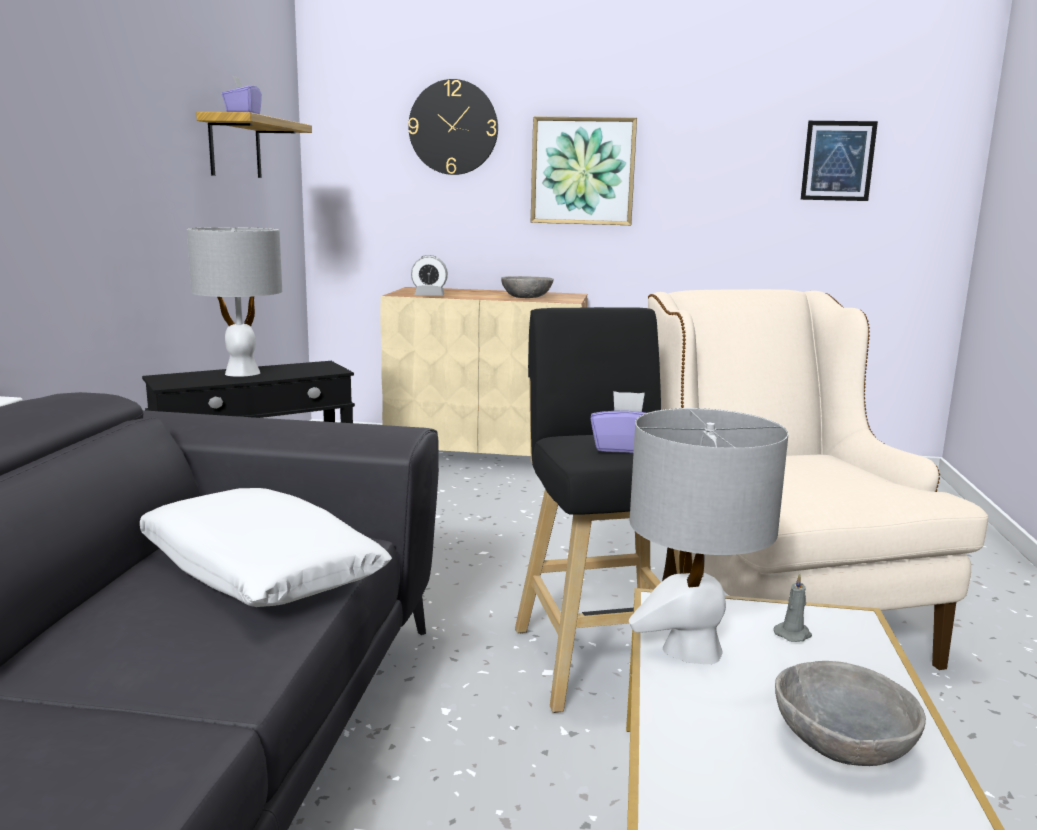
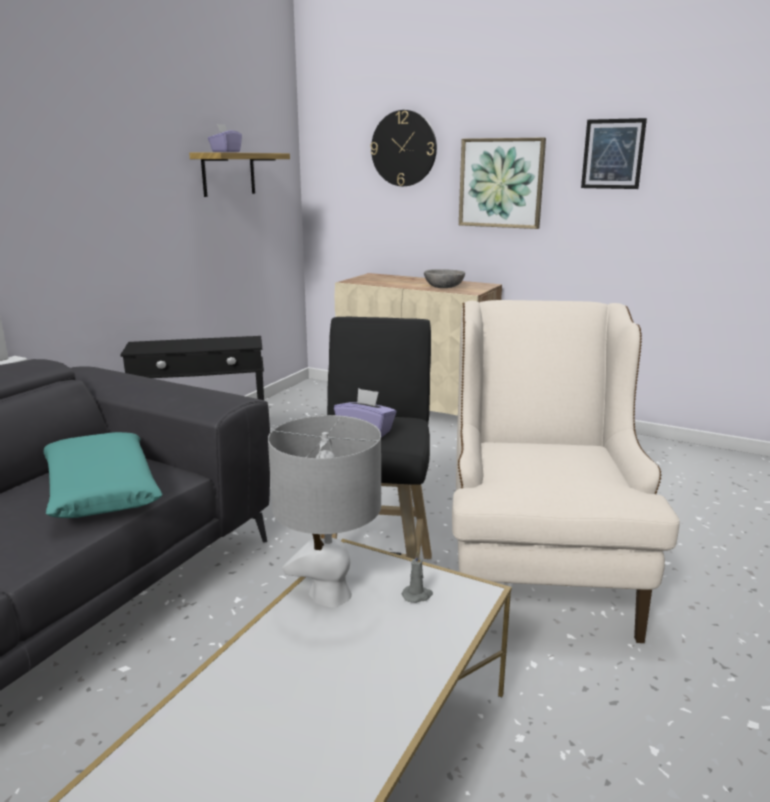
camera: 20 degrees right, 5 degrees up
(242, 372) = (190, 343): grey table lamp -> none
(259, 569) = (100, 489): white pillow -> turquoise pillow
(429, 295) = (371, 283): alarm clock -> none
(838, 161) = (725, 172): picture -> picture (613, 154)
(841, 743) = (354, 685): grey bowl -> none

